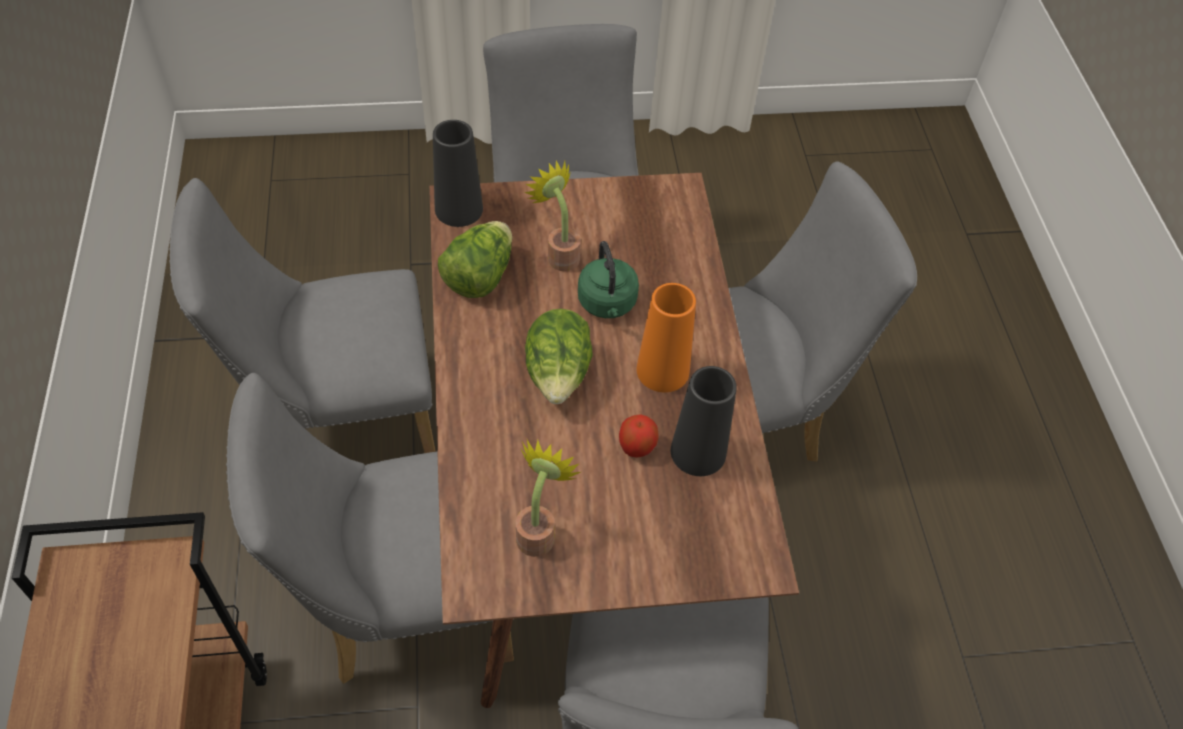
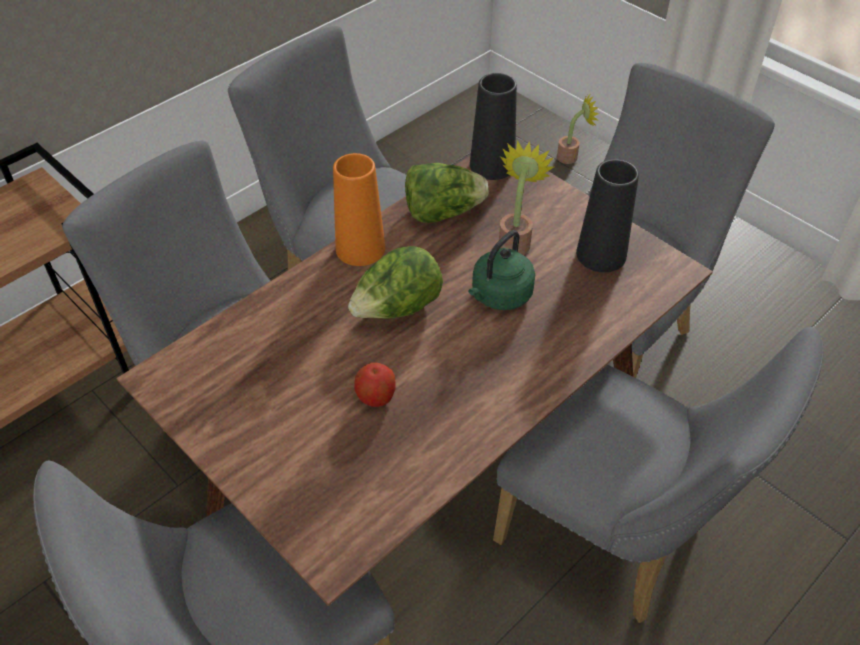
camera: 55 degrees right, 5 degrees down
(538, 532) = (239, 384): potted plant -> potted plant (571, 156)
(662, 370) = (470, 369): orange vase -> orange vase (360, 248)
(698, 452) = (410, 441): black vase -> black vase (601, 254)

